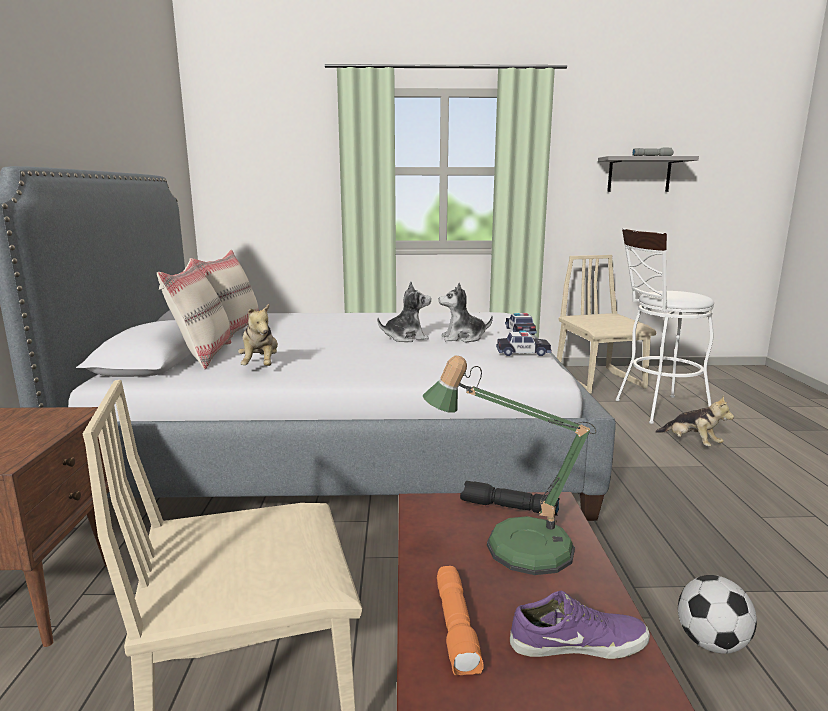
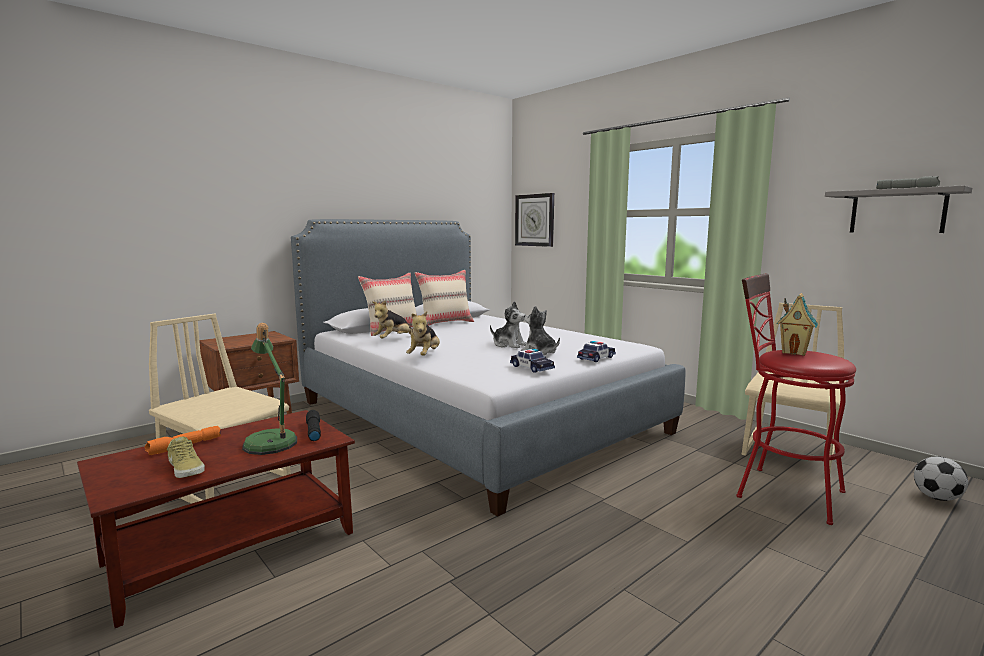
camera: 50 degrees right, 5 degrees down
(238, 177) = (535, 220): none -> wall clock
(577, 641) = (187, 468): purple shoe -> beige shoe
(655, 409) = (780, 491): white stool -> red stool
(666, 293) = (794, 352): none -> toy house
(691, 443) = (731, 525): plush toy -> plush toy (424, 356)
(711, 643) = (381, 594): football -> football (936, 498)

